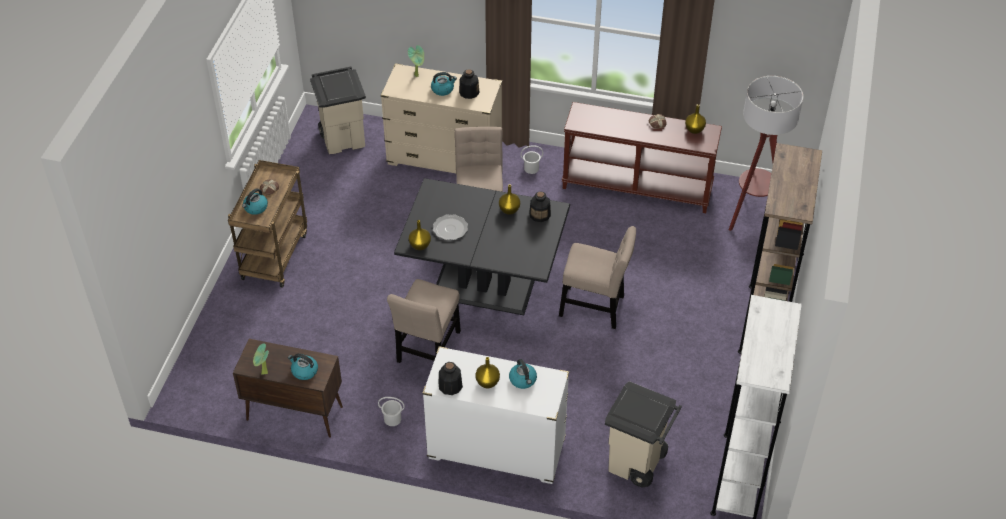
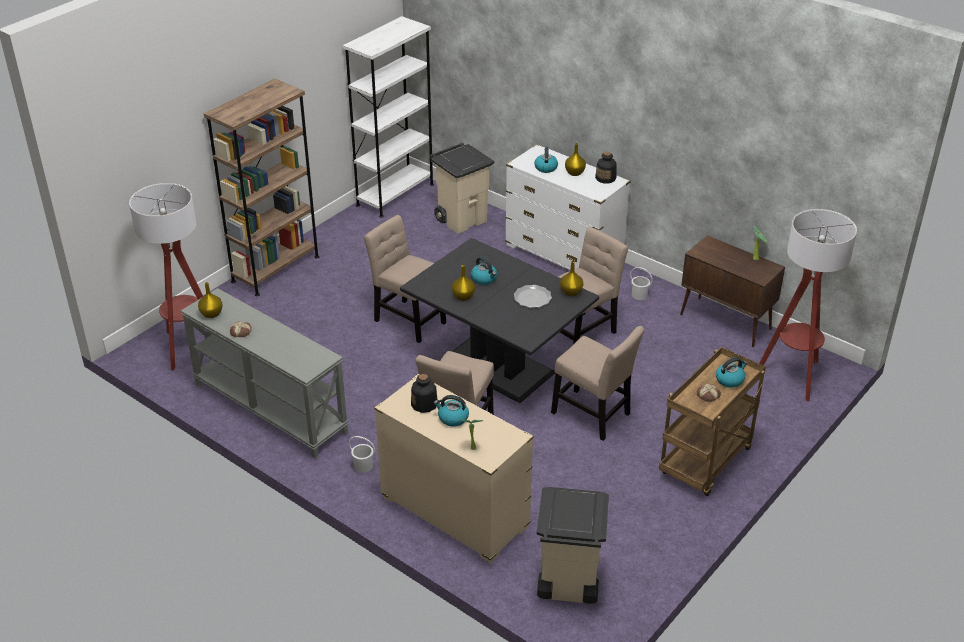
camera: 155 degrees left, 10 degrees down
(215, 368) = (794, 376): none -> floor lamp
(304, 371) = (719, 251): kettle -> kettle (484, 279)
(379, 267) = (593, 416): none -> beige chair
(540, 214) = (436, 285): bottle -> none
(637, 187) = (269, 408): brown console table -> grey console table

